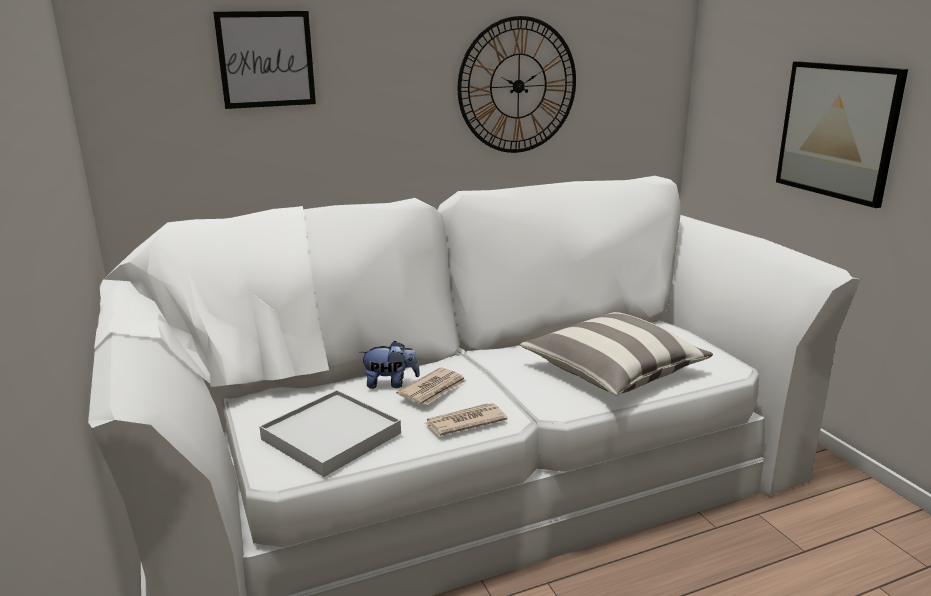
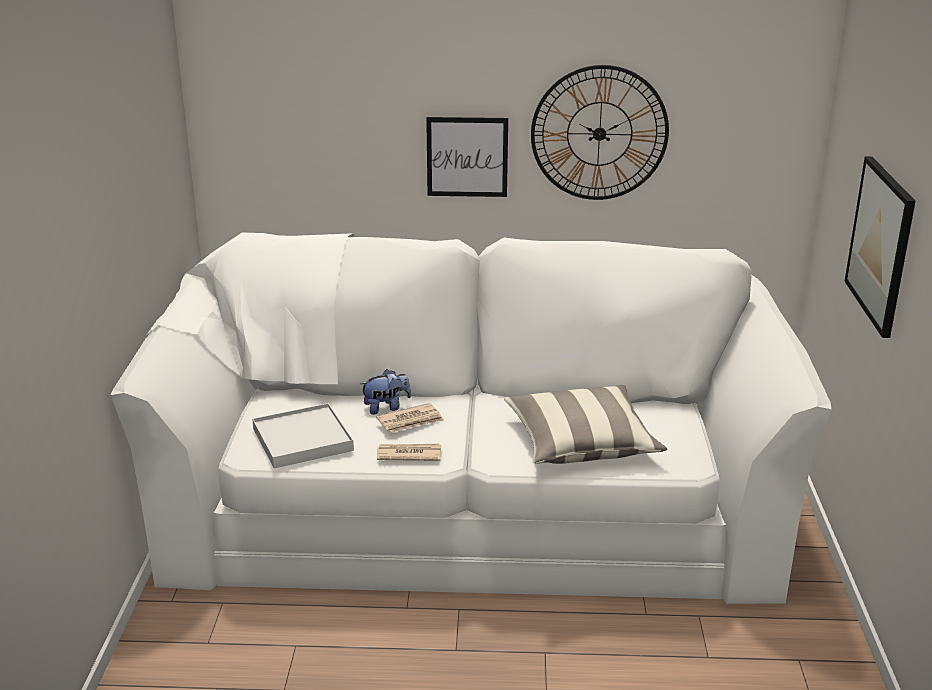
camera: 25 degrees right, 5 degrees up
(266, 59) = (344, 96): picture -> picture (467, 157)
(390, 383) = (386, 407): plush toy -> plush toy turned 45 degrees counterclockwise

